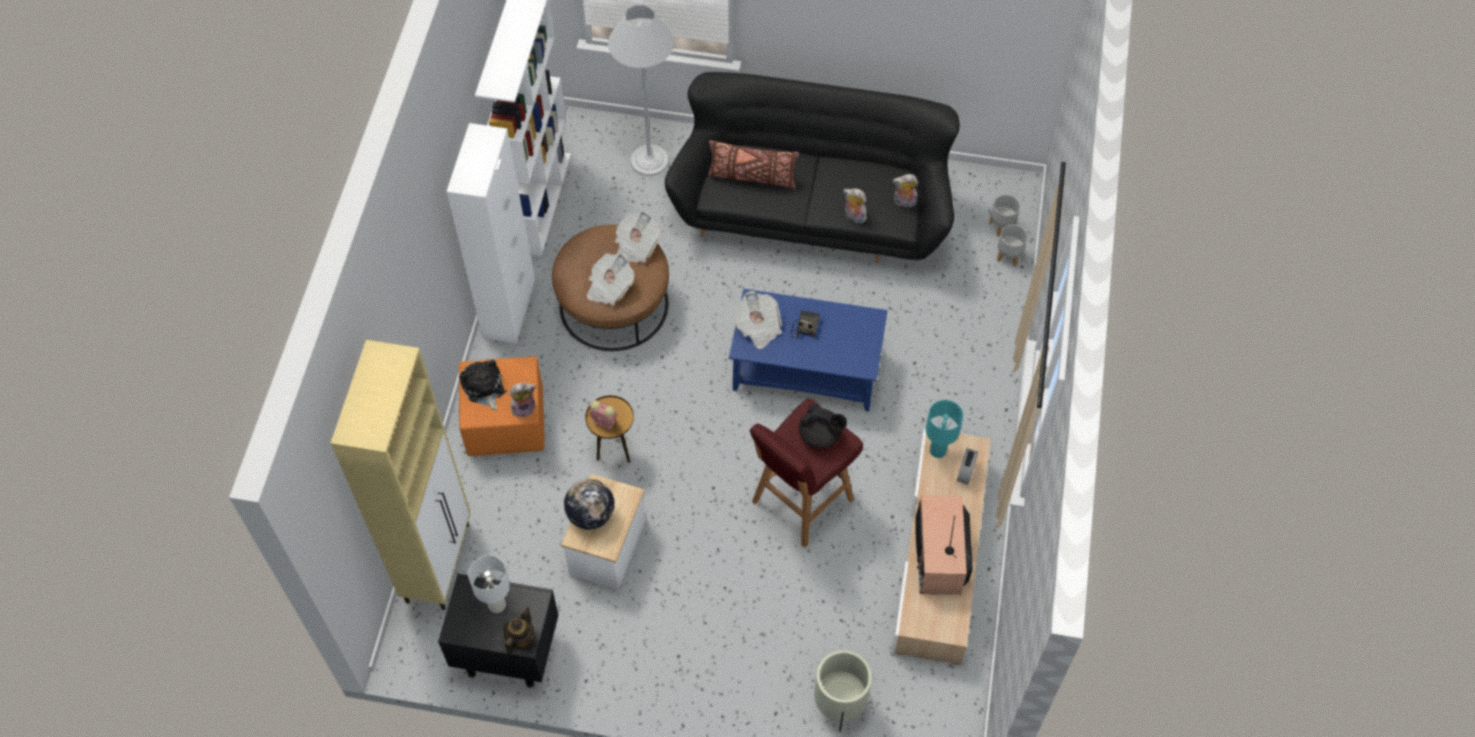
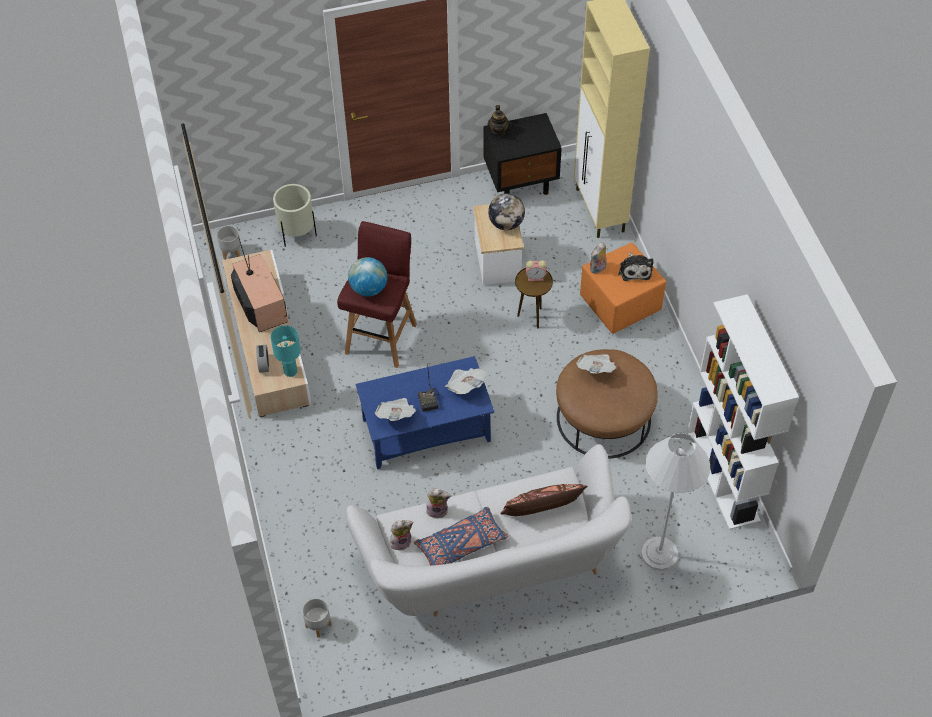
camera: 155 degrees right, 5 degrees down
(483, 388) = (635, 269): plush toy -> plush toy turned 45 degrees clockwise
(497, 604) = (525, 141): white table lamp -> none
(509, 308) = (679, 382): white cabinet -> none
(636, 246) = (598, 409): newspaper -> newspaper (396, 415)
(812, 212) = (491, 566): black sofa -> white sofa
(820, 435) = (368, 289): black teapot -> globe
(847, 178) = (461, 544): none -> blue pillow
(1008, 256) = (301, 597): grey planter -> grey planter (231, 252)

